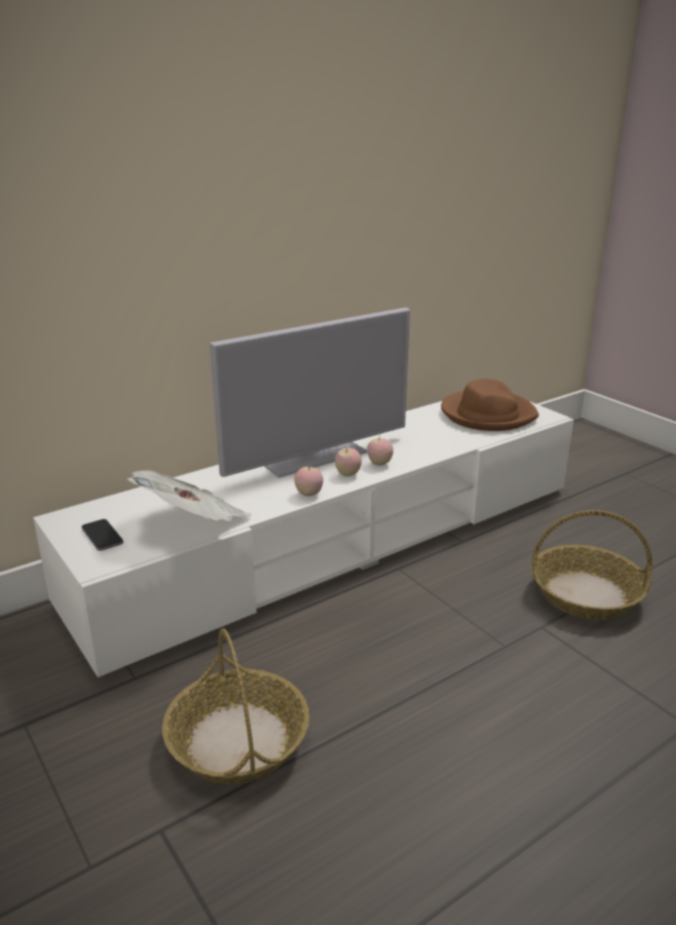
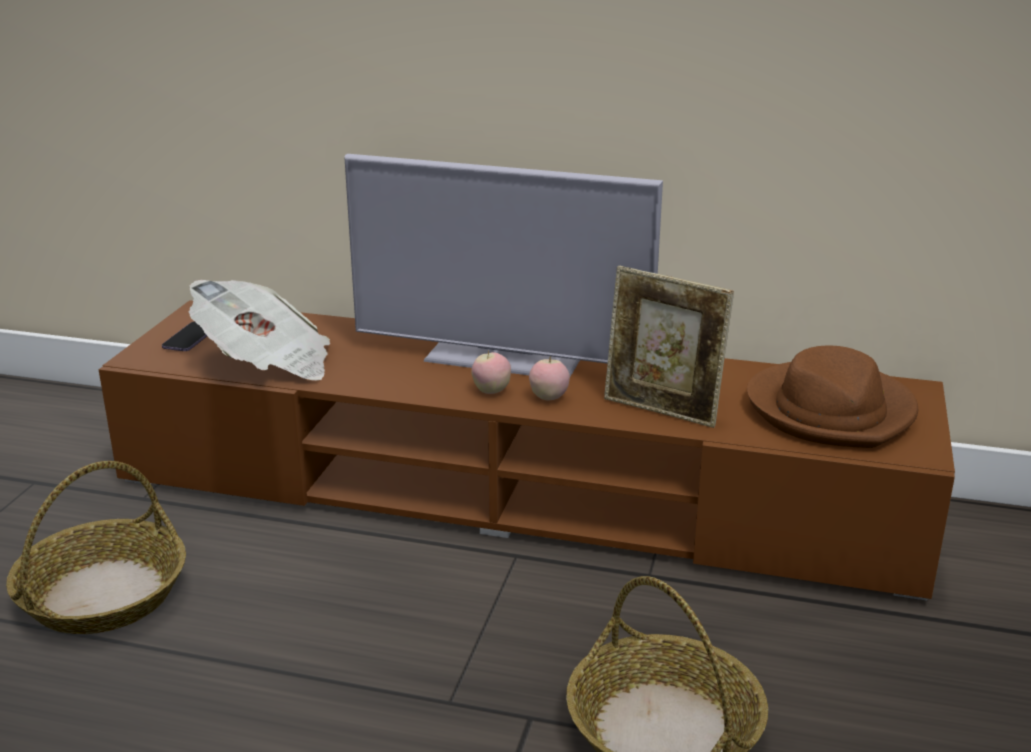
camera: 50 degrees right, 0 degrees up
(309, 494) = (409, 390): apple -> none
(339, 541) = (517, 493): white tv stand -> brown tv stand
(435, 445) = (662, 411): none -> picture frame

